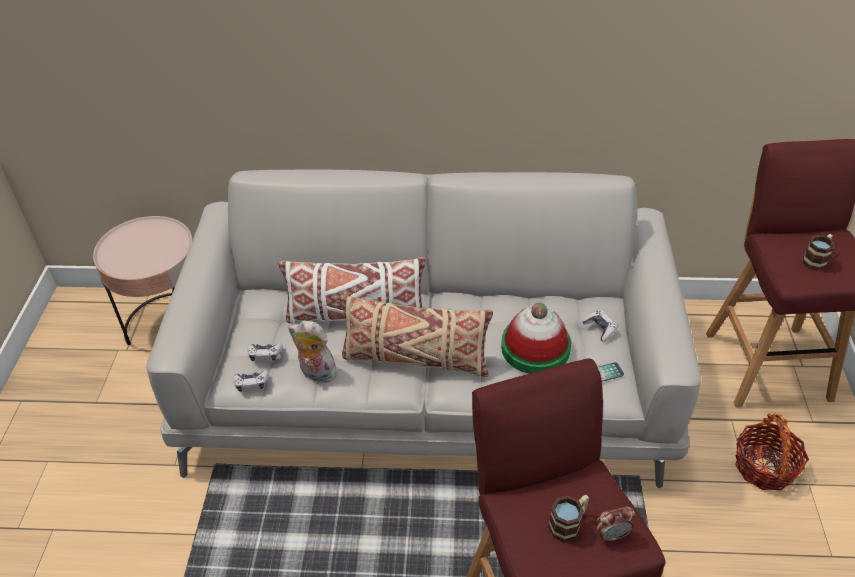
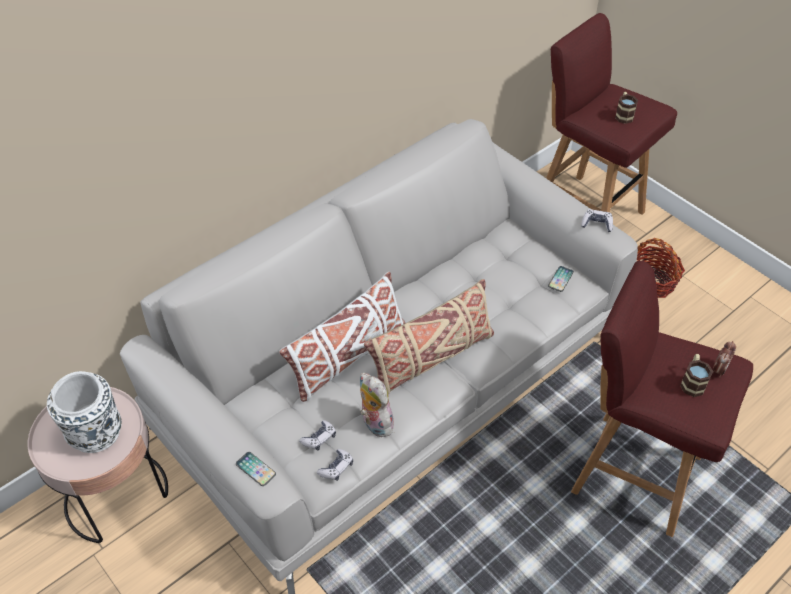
camera: 45 degrees left, 5 degrees up
(146, 252) = (96, 434): none -> white vase
(177, 332) = (255, 469): none -> phone
(316, 374) = (374, 423): plush toy -> plush toy turned 75 degrees clockwise
(535, 348) = (501, 291): hat -> none
(600, 329) = (524, 249): game controller -> game controller (596, 224)

